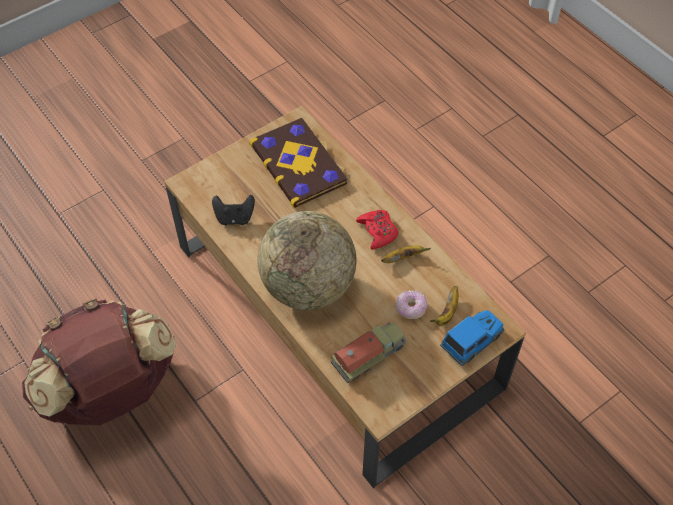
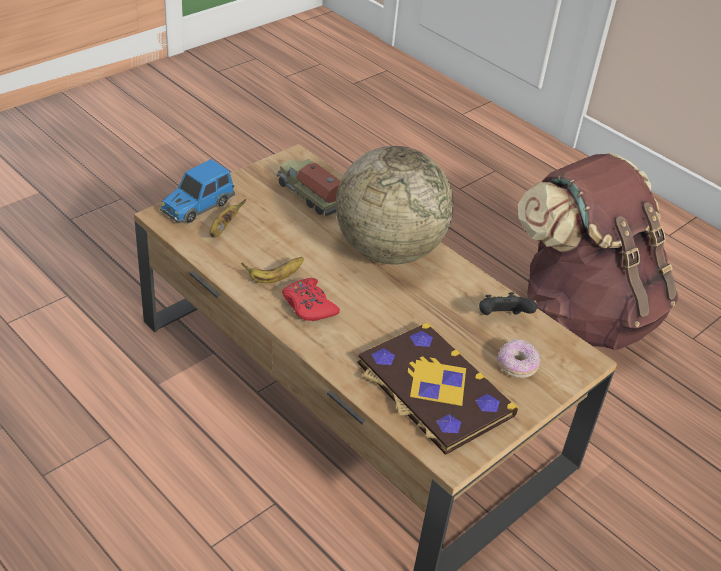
camera: 170 degrees right, 15 degrees down
(369, 355) = (311, 195): toy truck -> toy truck turned 90 degrees clockwise
(410, 308) = (265, 232): donut -> donut (516, 365)

